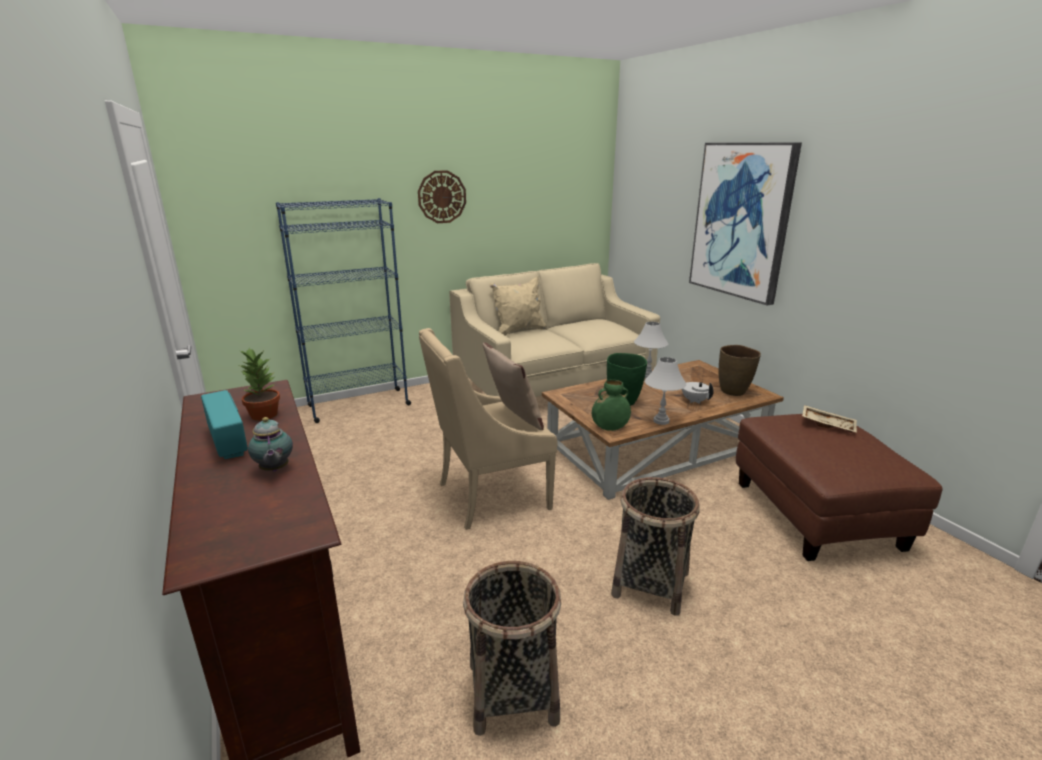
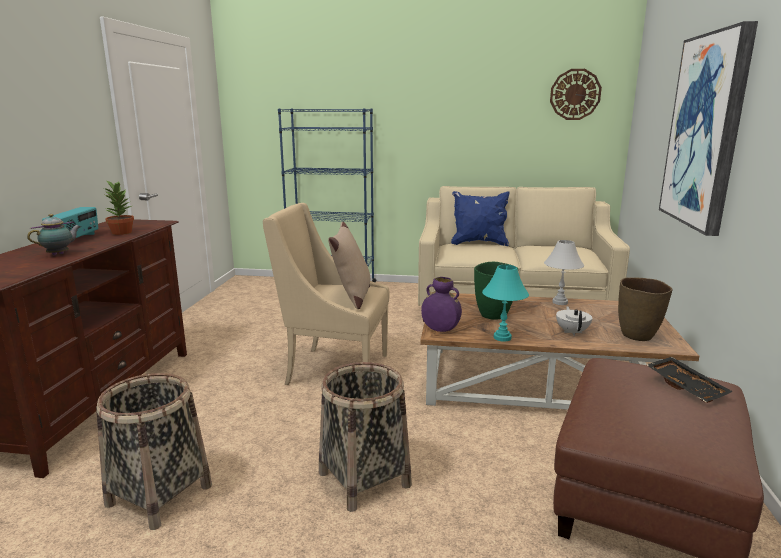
camera: 35 degrees right, 5 degrees down
(274, 470) = (60, 254): teapot -> teapot turned 150 degrees counterclockwise
(442, 197) = (430, 110): wall clock -> wall clock (575, 94)
(518, 331) = (479, 243): beige pillow -> blue pillow
(610, 429) = (440, 330): green vase -> purple vase
(661, 421) = (502, 338): white table lamp -> turquoise table lamp
(827, 424) = (687, 387): beige tray -> black tray

